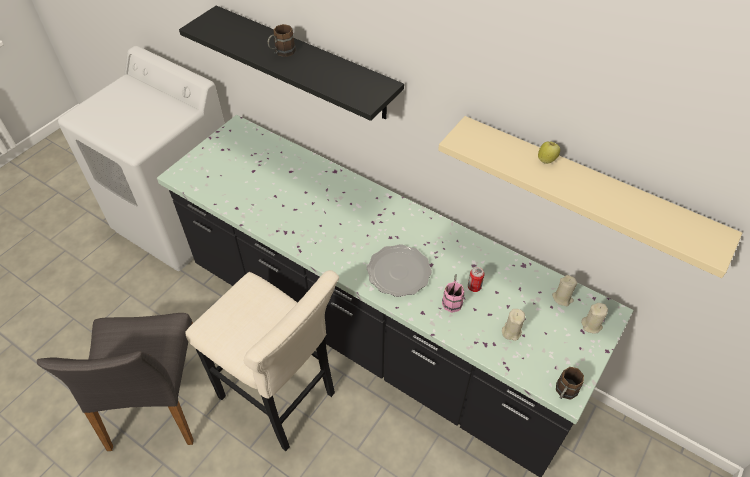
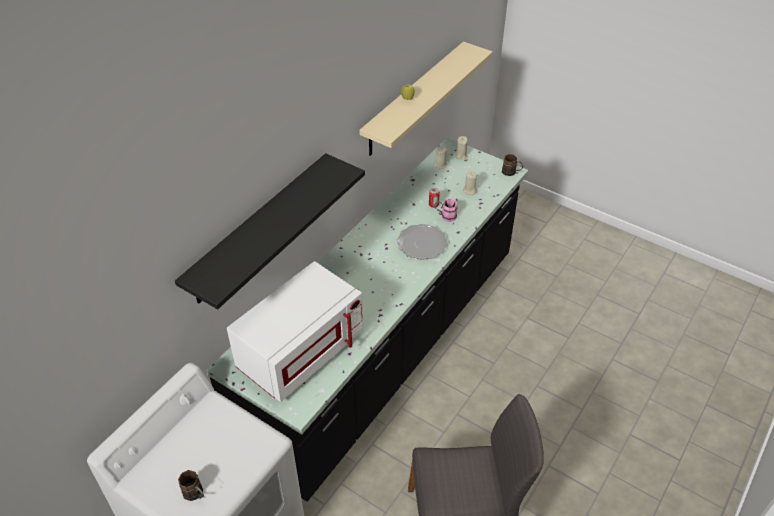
camera: 90 degrees left, 5 degrees down
(245, 172) = (300, 351): none -> white microwave
(281, 399) = (455, 419): beige stool -> none
(282, 53) = (273, 224): brown mug -> brown mug (195, 494)

